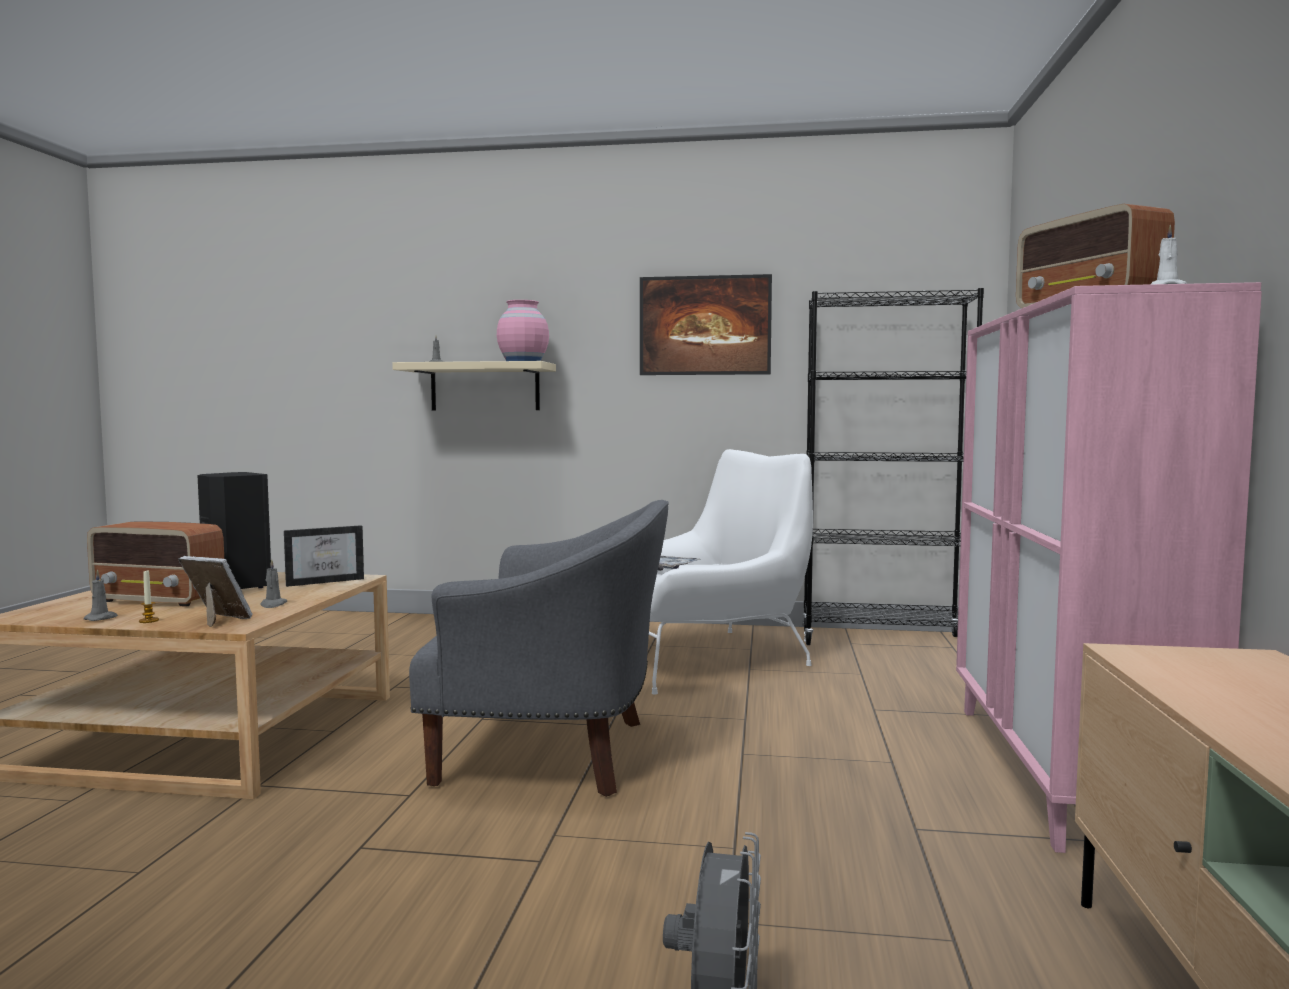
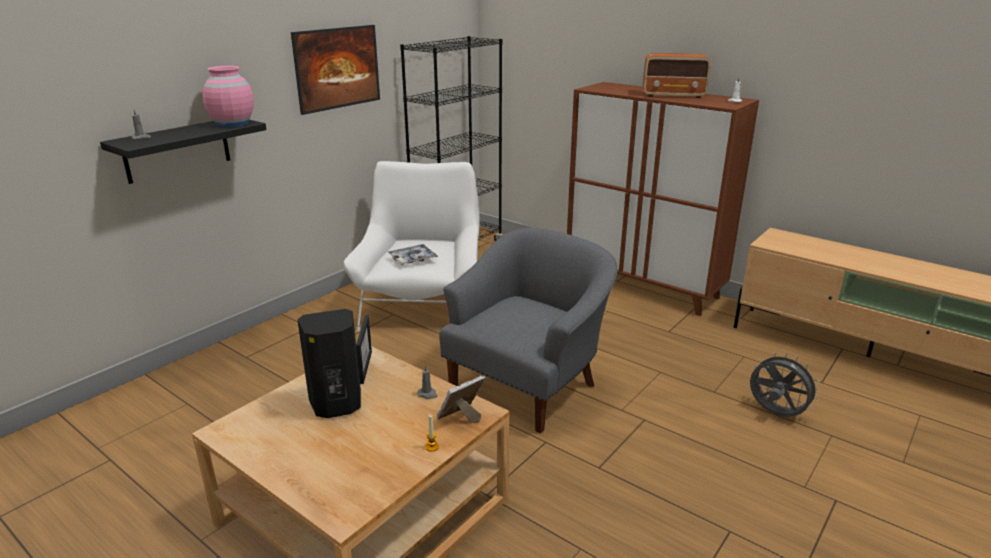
camera: 60 degrees left, 20 degrees up
(101, 618) = (400, 468): grey candle -> none
(160, 600) = (352, 441): radio -> none
(485, 387) = (177, 150): beige shelf -> black shelf
(1061, 772) = (643, 286): pink cabinet -> brown cabinet

